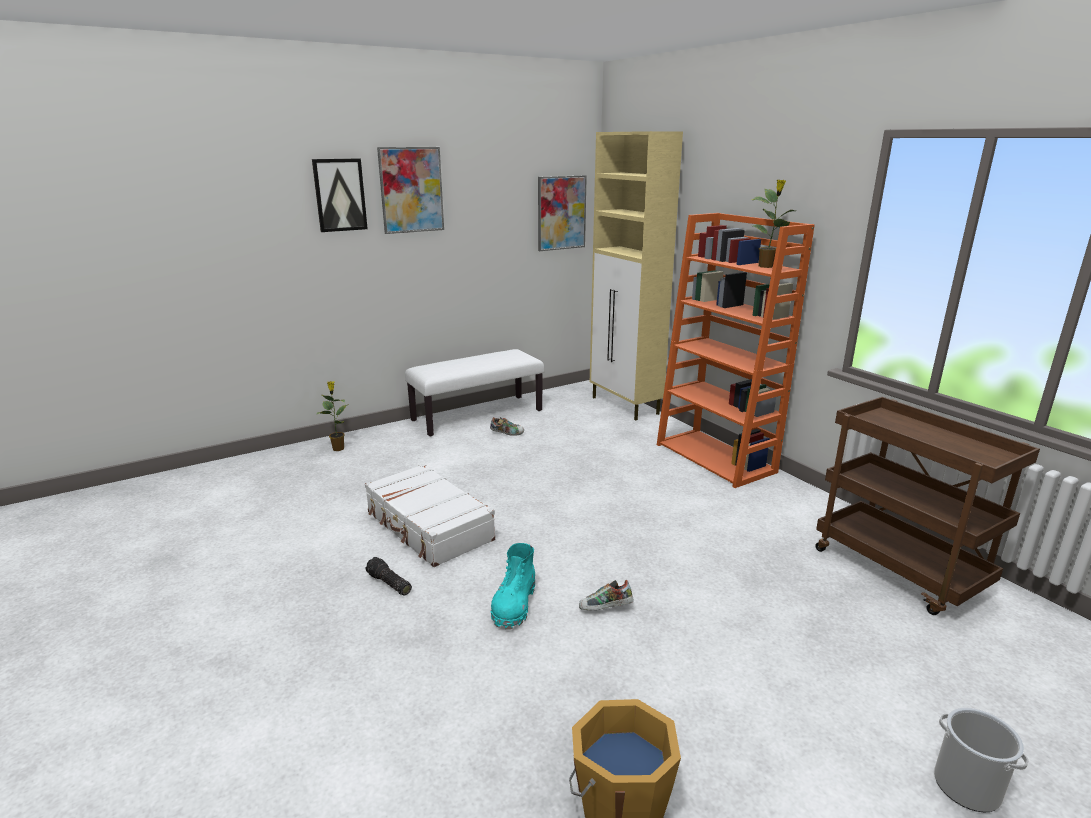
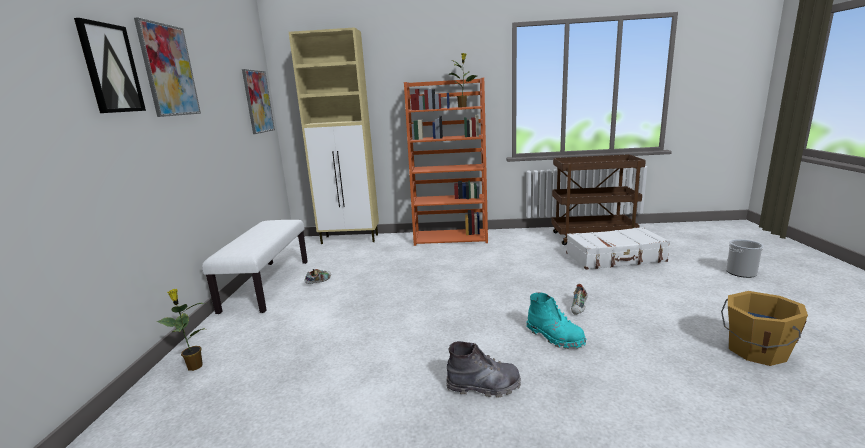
camera: 55 degrees left, 5 degrees down
(388, 584) = (483, 386): flashlight -> grey boot
(428, 526) = (415, 347): white suitcase -> white suitcase (615, 258)

